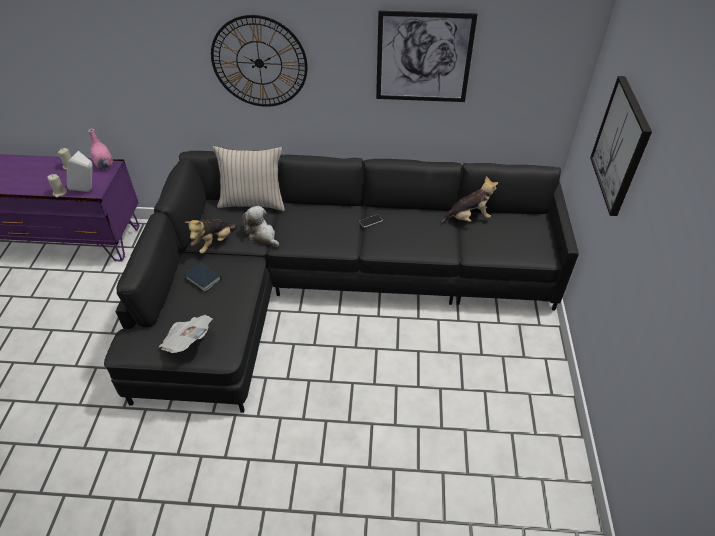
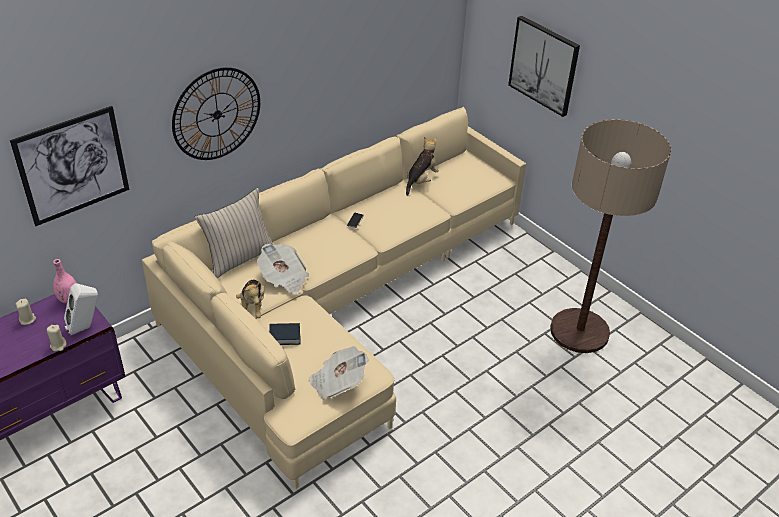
camera: 45 degrees left, 5 degrees down
(262, 235) = (284, 278): plush toy -> newspaper
(326, 286) = (338, 303): black sofa -> beige sofa
(423, 58) = (351, 55): picture -> picture (73, 166)
(501, 453) = (579, 331): none -> floor lamp

